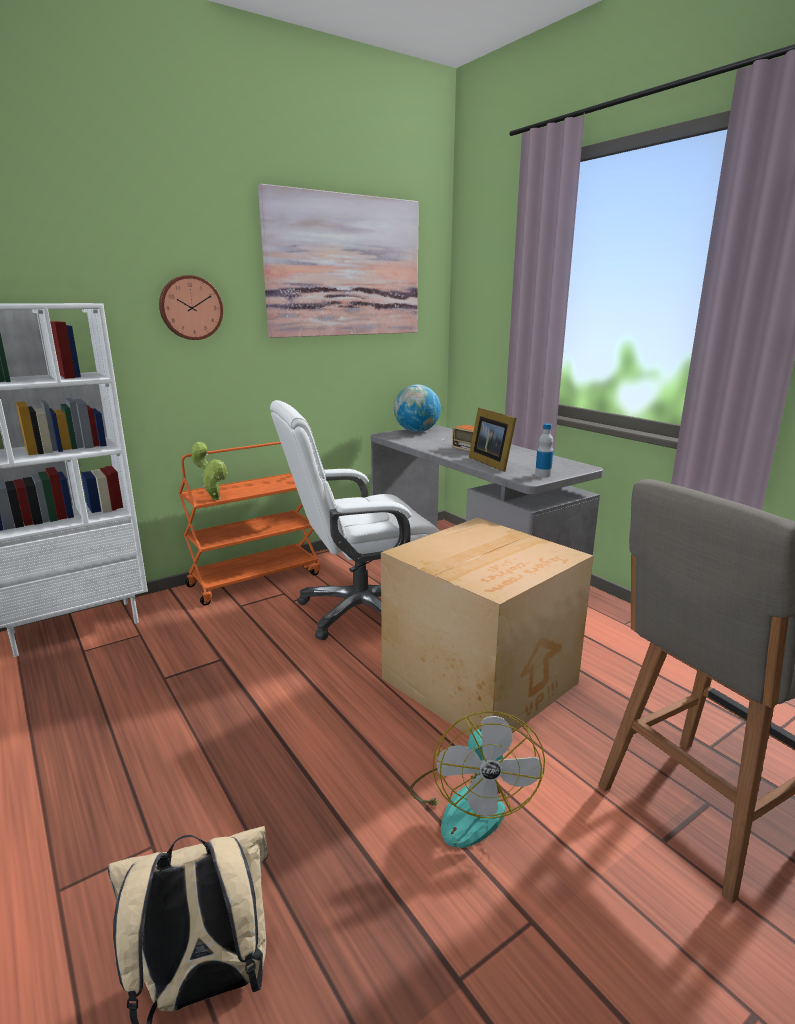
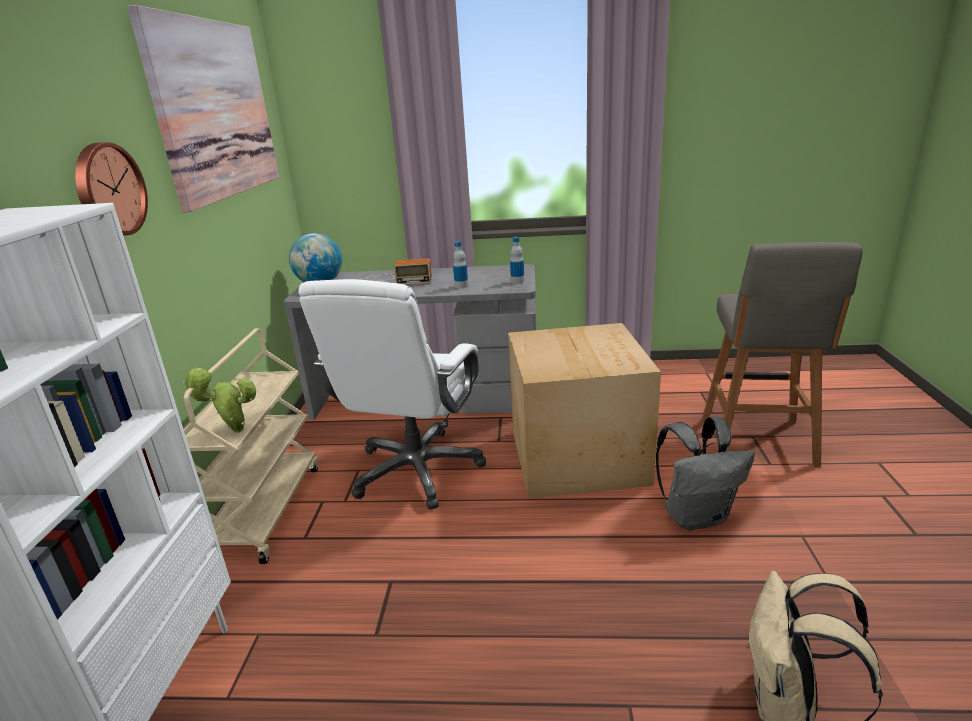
camera: 50 degrees left, 5 degrees up
(255, 579) = (265, 510): orange cart -> beige cart
(469, 803) = (696, 516): fan -> grey backpack
(491, 462) = (461, 286): picture frame -> bottle

